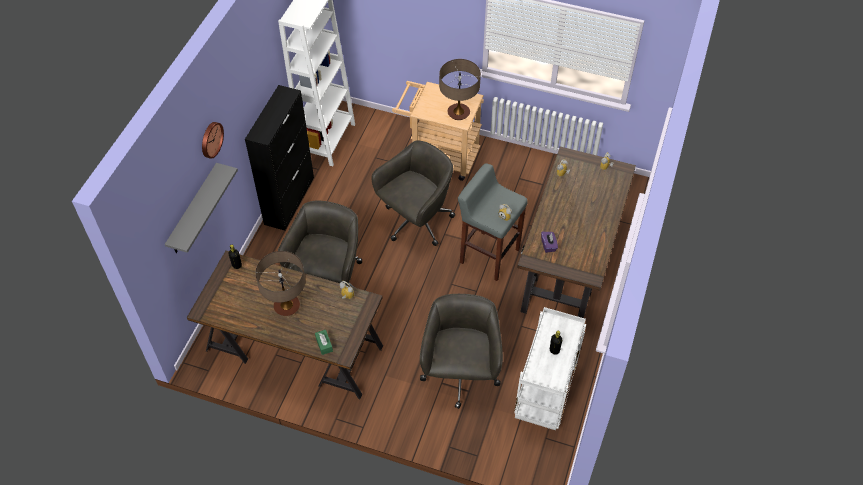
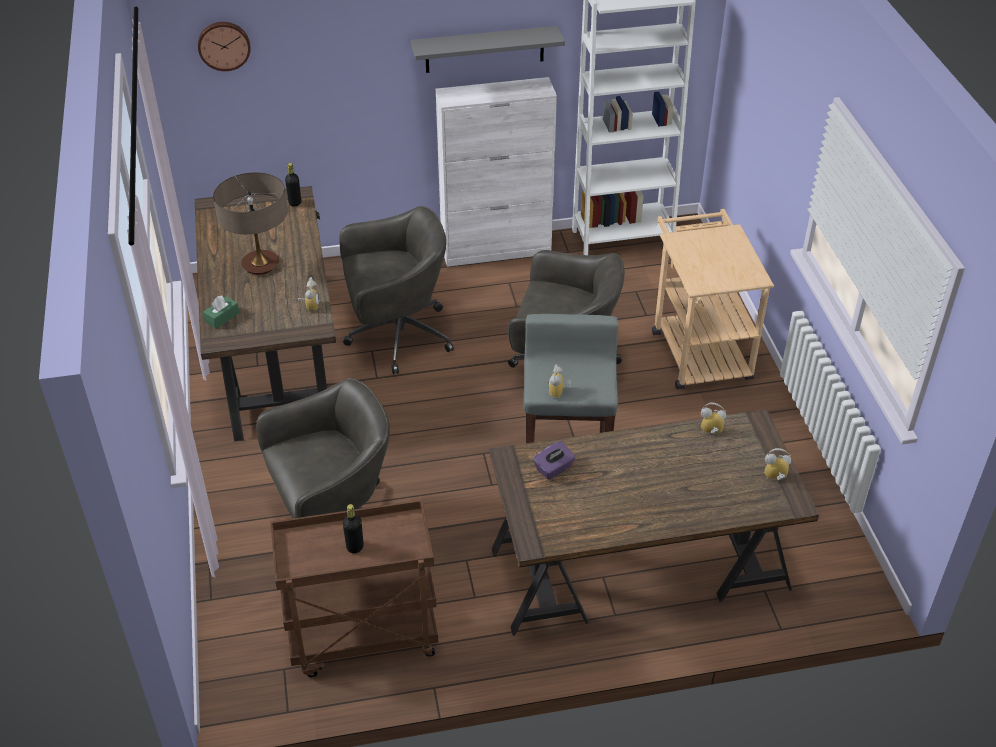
camera: 60 degrees right, 10 degrees down
(193, 210) = (290, 96): grey shelf -> grey shelf (484, 49)
(210, 139) = (361, 31): wall clock -> wall clock (224, 45)
(289, 200) = (496, 250): black cabinet -> white cabinet
(458, 113) = (711, 274): table lamp -> none
(545, 394) = (362, 638): white cart -> brown cart

